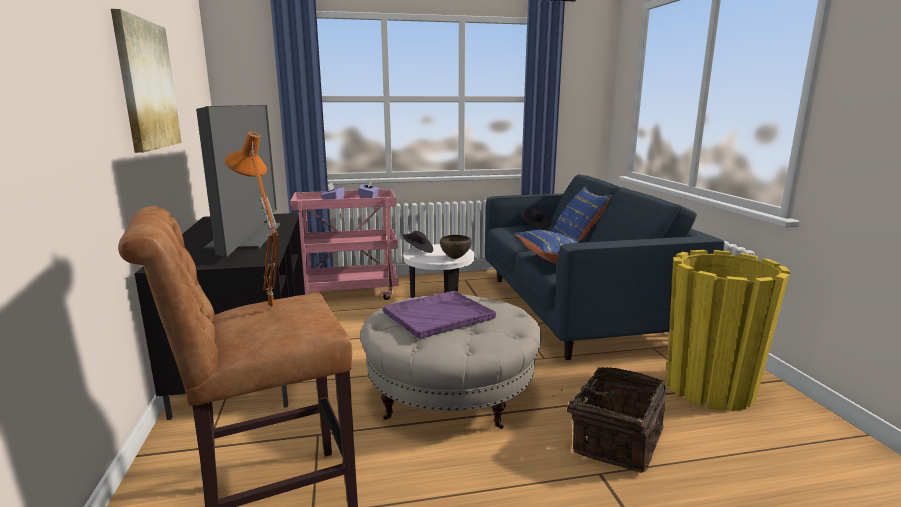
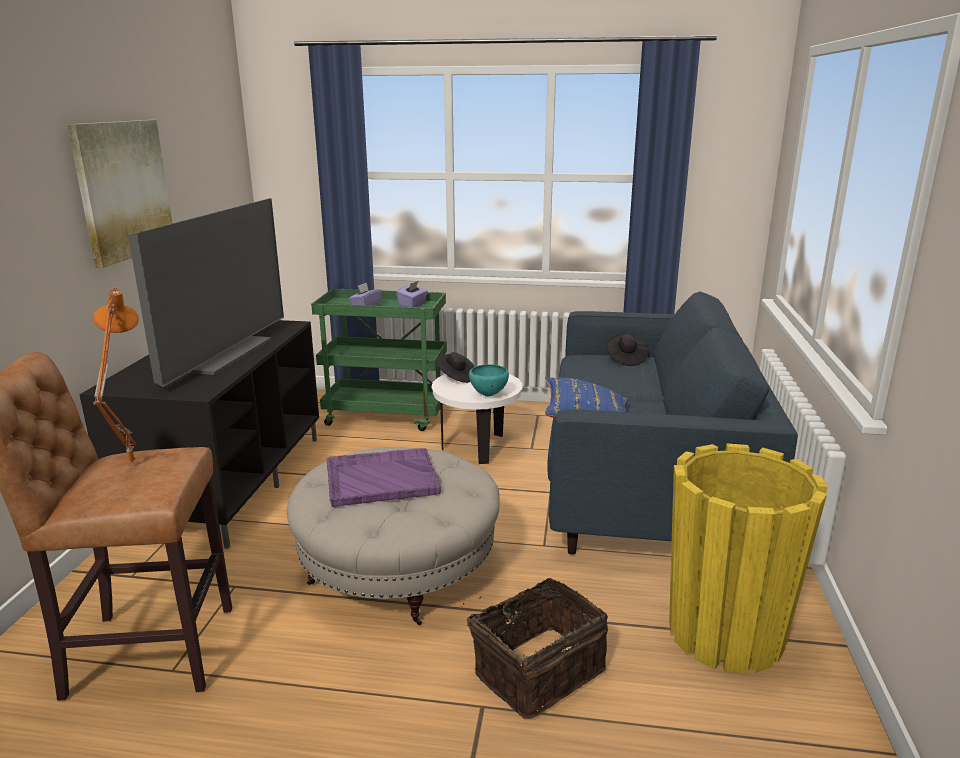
camera: 20 degrees right, 5 degrees up
(350, 293) = (387, 415): pink cart -> green cart
(455, 258) = (488, 395): brown bowl -> turquoise bowl
(577, 239) = (659, 389): blue pillow -> none

